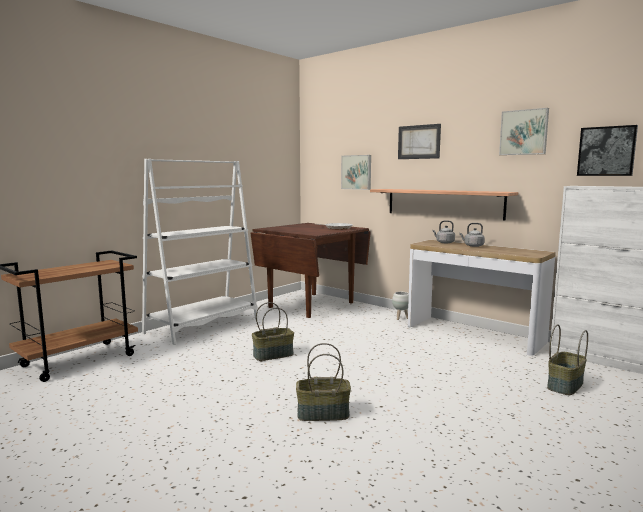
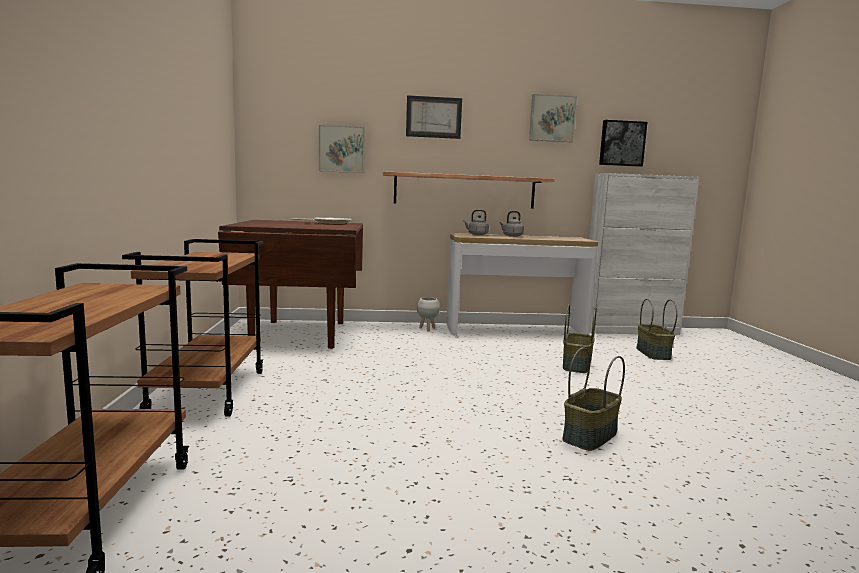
camera: 45 degrees left, 0 degrees up
(203, 326) = (208, 391): white bookcase -> brown cart
(273, 355) = (397, 397): basket -> basket (576, 365)

